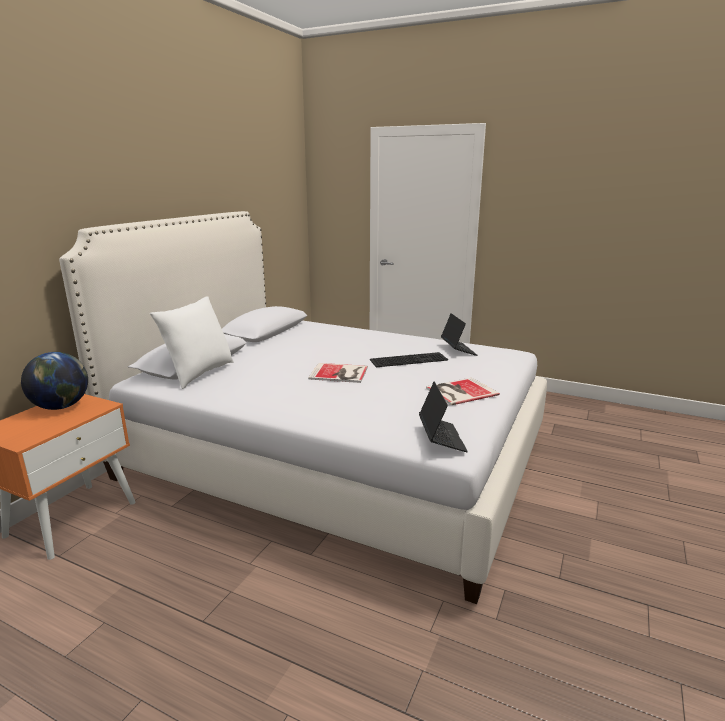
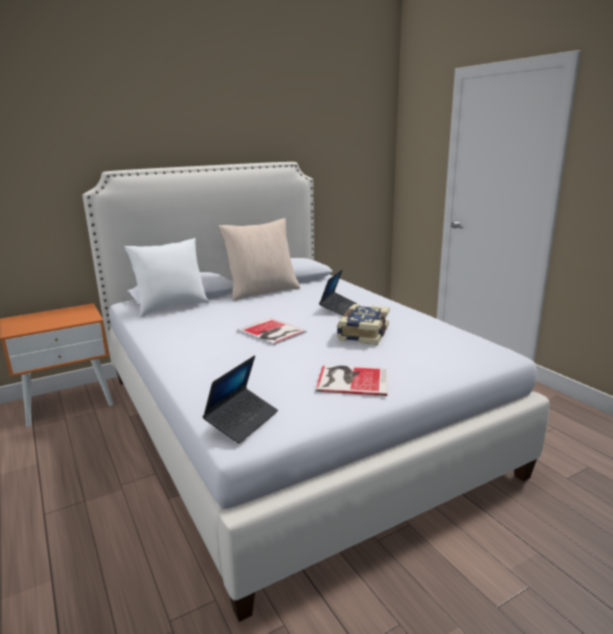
camera: 35 degrees right, 0 degrees up
(61, 406) = (69, 312): globe -> none
(263, 343) = (262, 291): none -> beige pillow
(409, 359) = (362, 333): keyboard -> book
(458, 350) = (434, 335): laptop -> laptop (338, 308)

